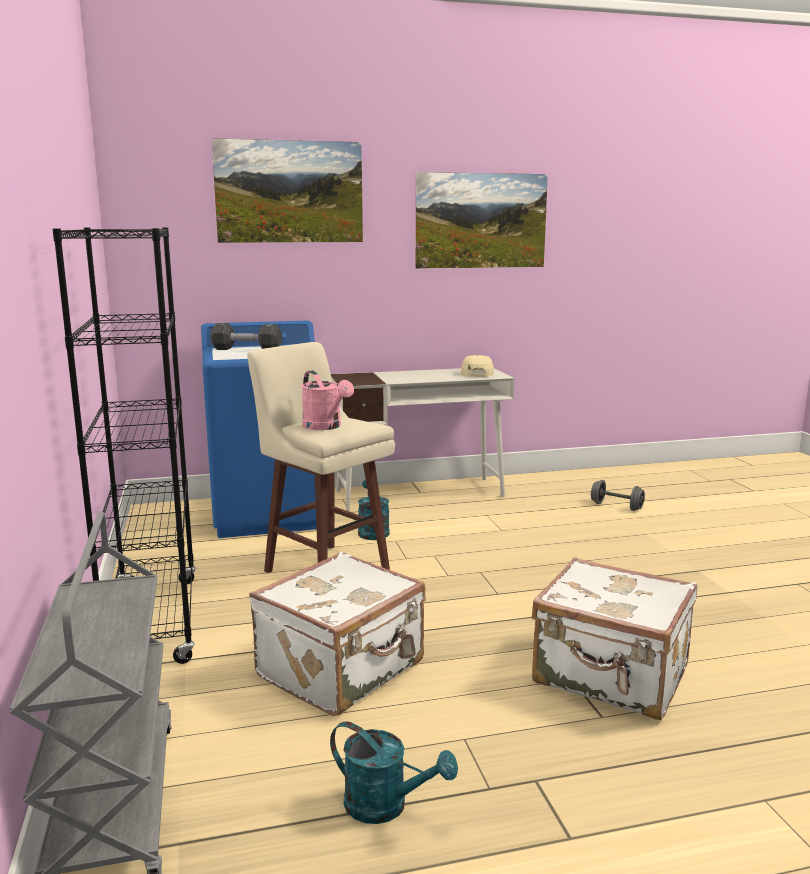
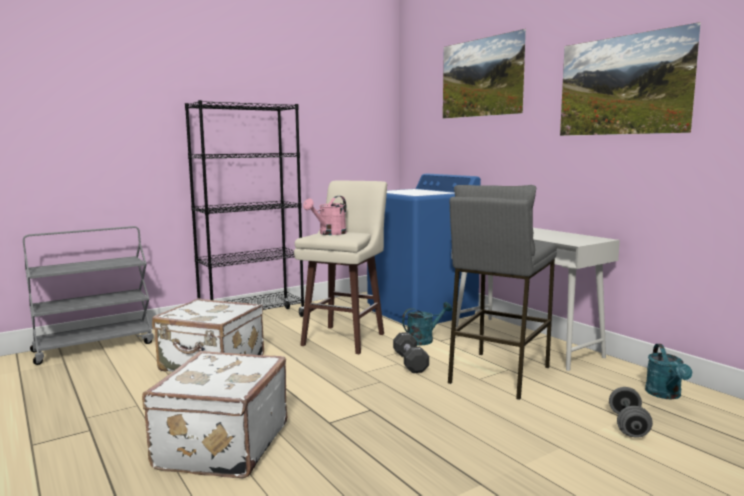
camera: 70 degrees right, 5 degrees down
(247, 349) = (417, 190): black dumbbell -> black dumbbell (410, 362)
(386, 806) = (77, 395): turquoise watering can -> turquoise watering can (665, 395)
(476, 373) = (574, 239): beige cap -> none
(496, 521) = (498, 374): none -> grey stool

